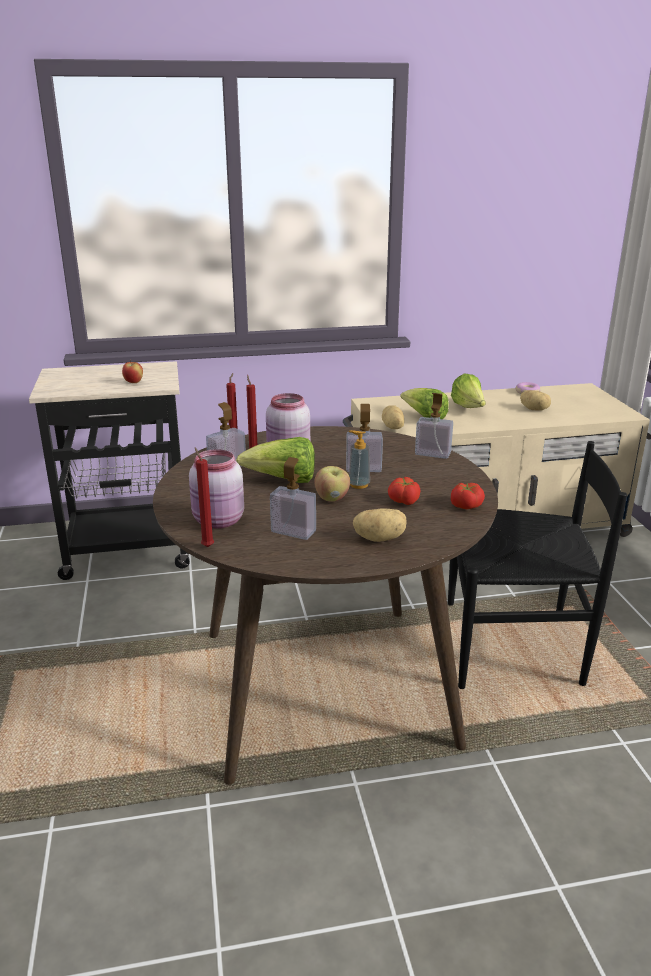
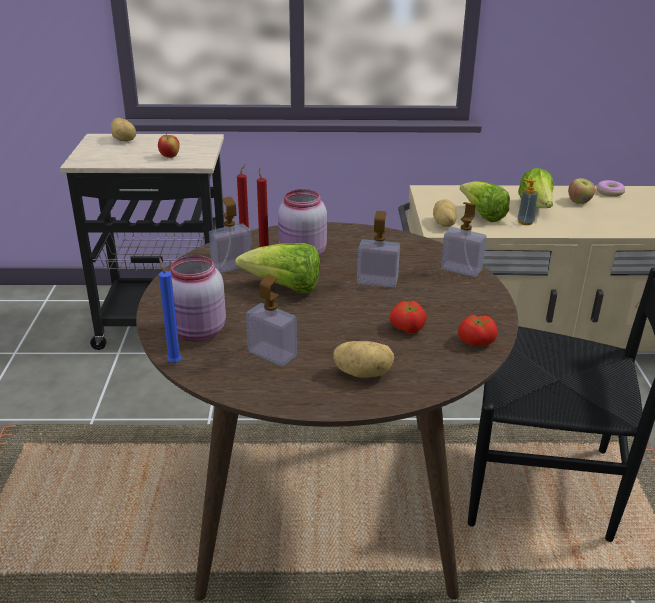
camera: 10 degrees right, 5 degrees up
(207, 546) = (174, 362): red candle -> blue candle
(332, 498) = (329, 316): apple -> apple (579, 202)
(359, 485) = (365, 301): soap dispenser -> soap dispenser (525, 222)
(534, 409) = (612, 214): potato -> potato (124, 140)

